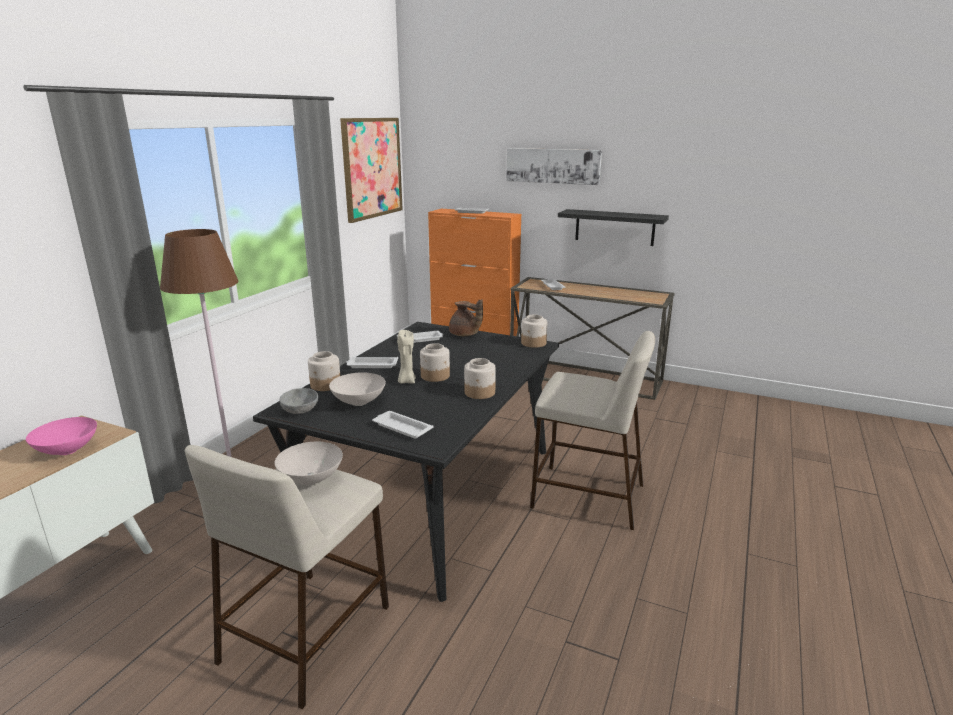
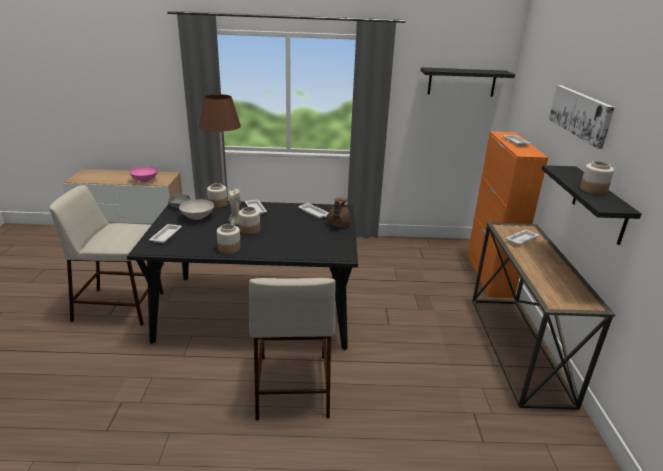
camera: 65 degrees right, 5 degrees up
(310, 479) = (124, 232): white bowl -> none
(372, 168) = (461, 82): picture -> black shelf
(533, 343) = (343, 253): jar -> jar (593, 190)

